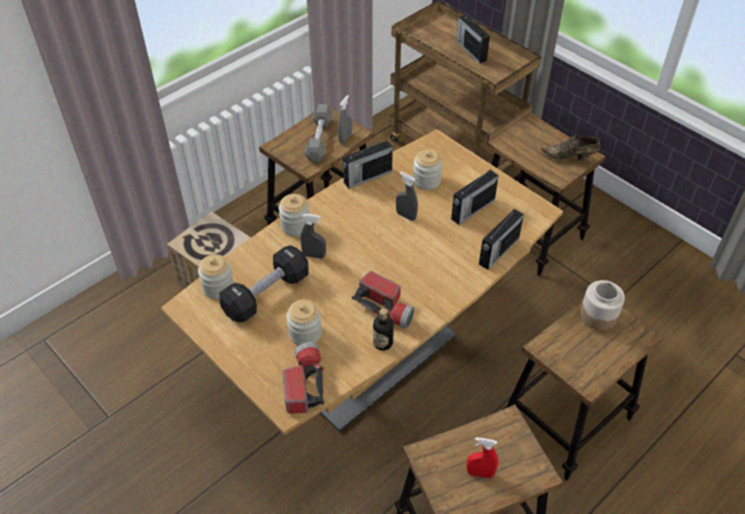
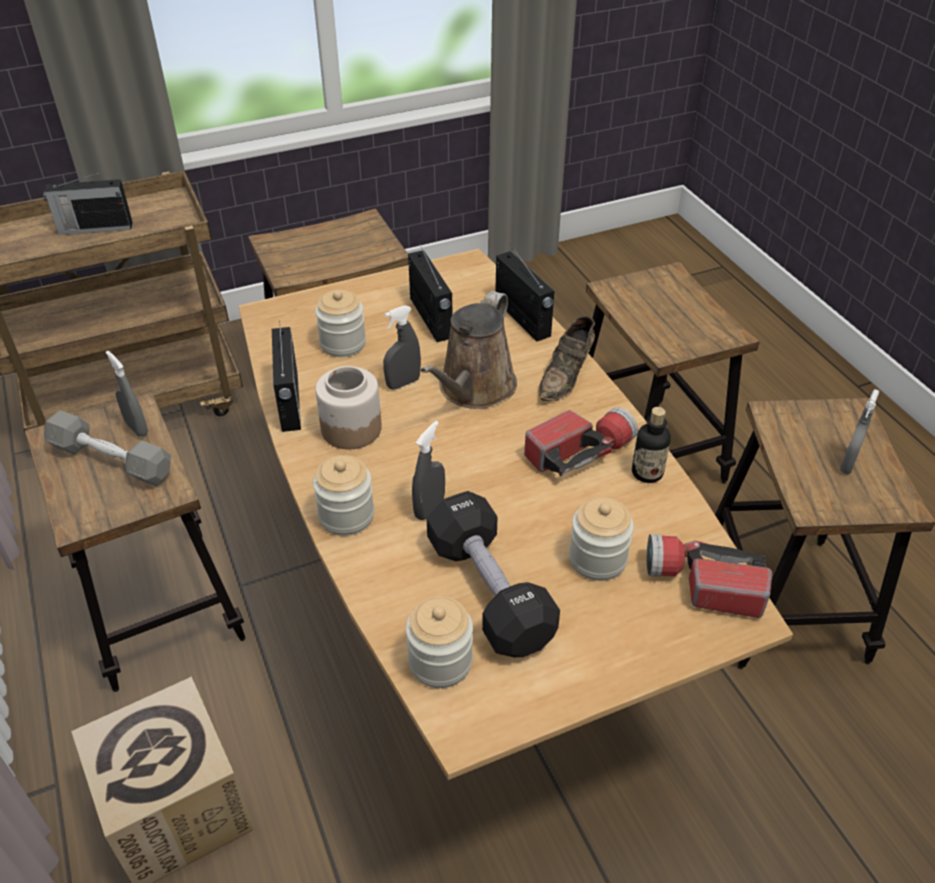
camera: 70 degrees left, 5 degrees down
(417, 247) = (474, 389): none -> brown watering can
(480, 473) = (847, 464): red spray bottle -> grey spray bottle
(570, 157) = (358, 233): brown shoe -> brown shoe (567, 376)
(598, 315) = (632, 295): jar -> jar (350, 428)

